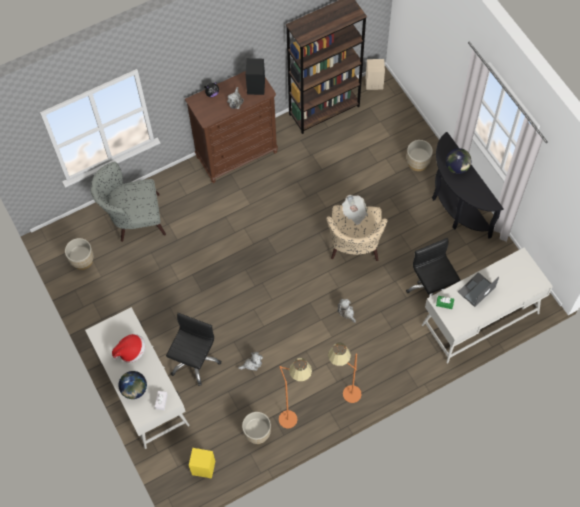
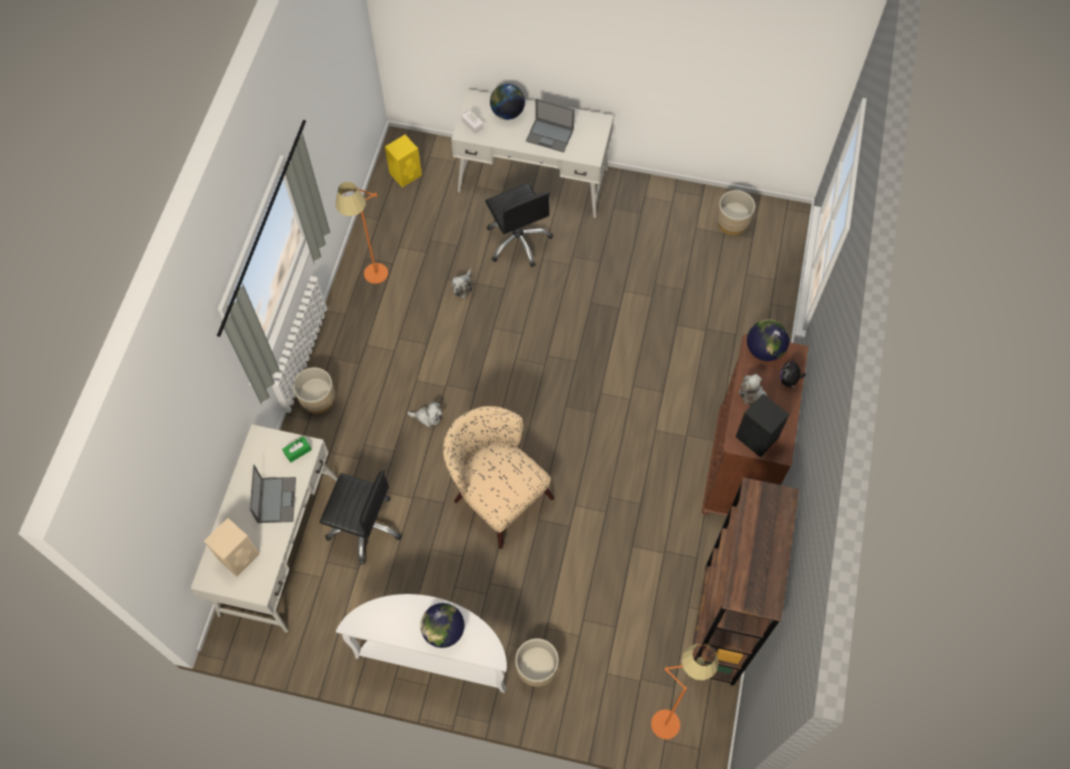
camera: 130 degrees right, 0 degrees up
(131, 351) = (550, 135): hat -> laptop
(133, 219) = (743, 302): grey armchair -> none
(204, 114) = (764, 349): none -> globe
(257, 433) = (390, 238): beige planter -> beige planter (318, 400)
(343, 396) = (345, 338): orange floor lamp -> orange floor lamp (671, 712)
(354, 213) = (514, 483): newspaper -> none
(373, 83) = (709, 728): beige speaker -> beige speaker (239, 555)
(455, 207) = (435, 654): black console table -> white console table

